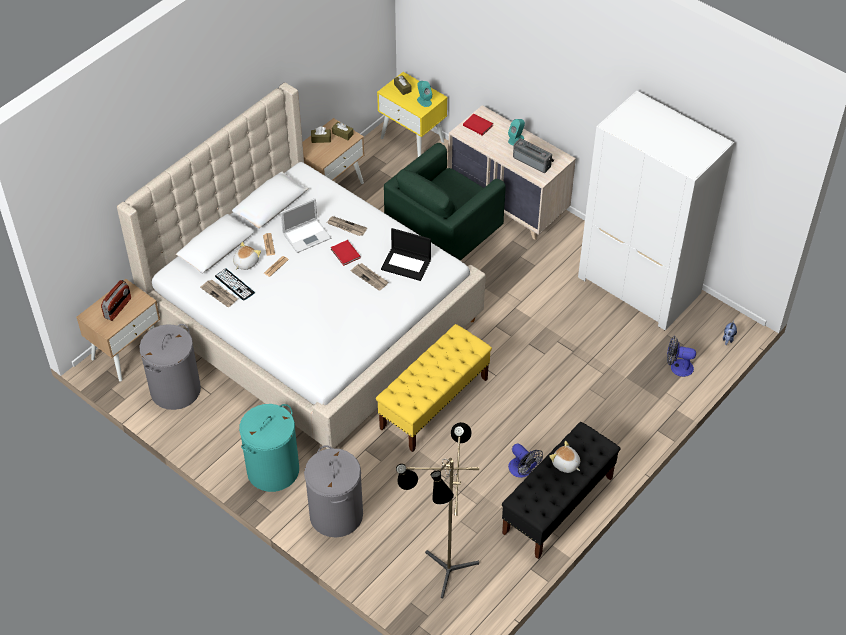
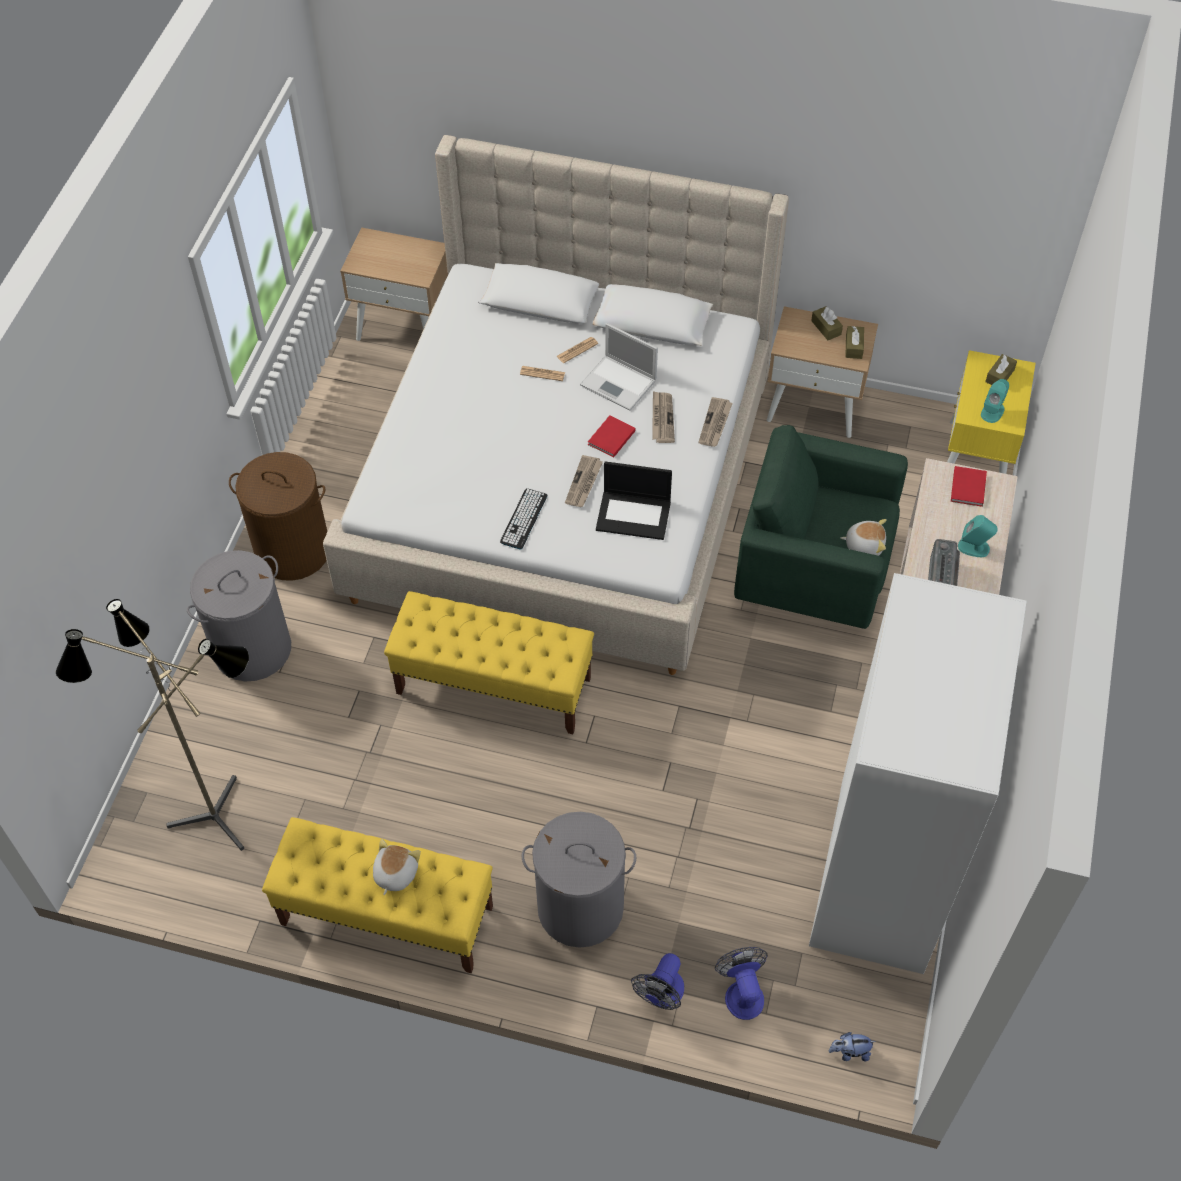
camera: 65 degrees right, 5 degrees up
(118, 308) = (395, 258): radio -> none
(175, 390) = (370, 398): grey laundry basket -> grey laundry basket (580, 908)
(219, 294) = (460, 338): newspaper -> newspaper (715, 424)
(234, 284) = (485, 345): keyboard -> keyboard (524, 519)
(245, 262) = (530, 340): plush toy -> plush toy (864, 544)
(273, 470) = (293, 550): turquoise laundry basket -> brown laundry basket
(406, 264) = (634, 515): laptop -> laptop turned 75 degrees counterclockwise
(523, 470) = (428, 845): fan -> fan (661, 995)
(557, 505) = (386, 915): black bench -> yellow bench

